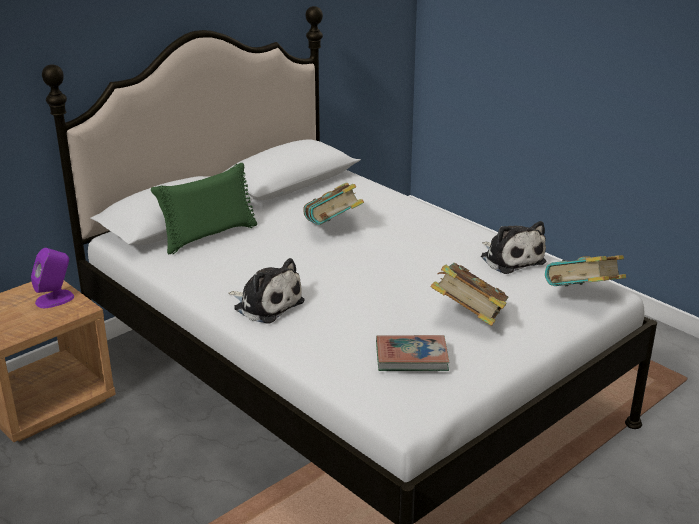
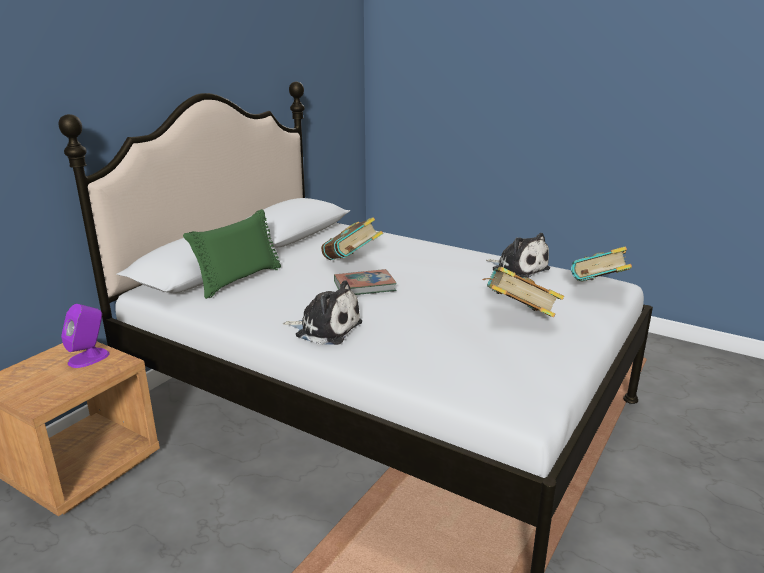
camera: 15 degrees left, 5 degrees down
(411, 357) = (495, 355): book -> book (364, 286)

